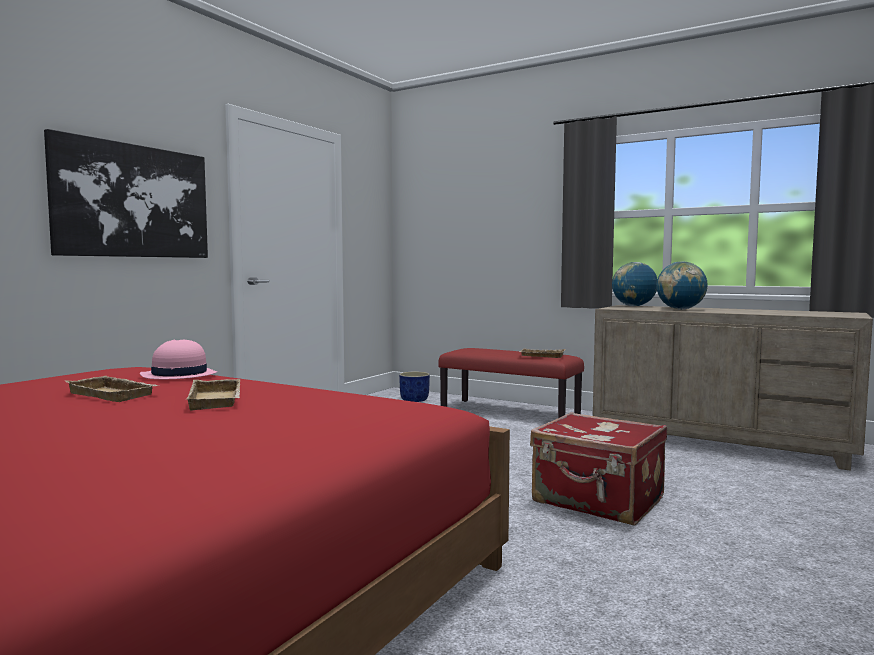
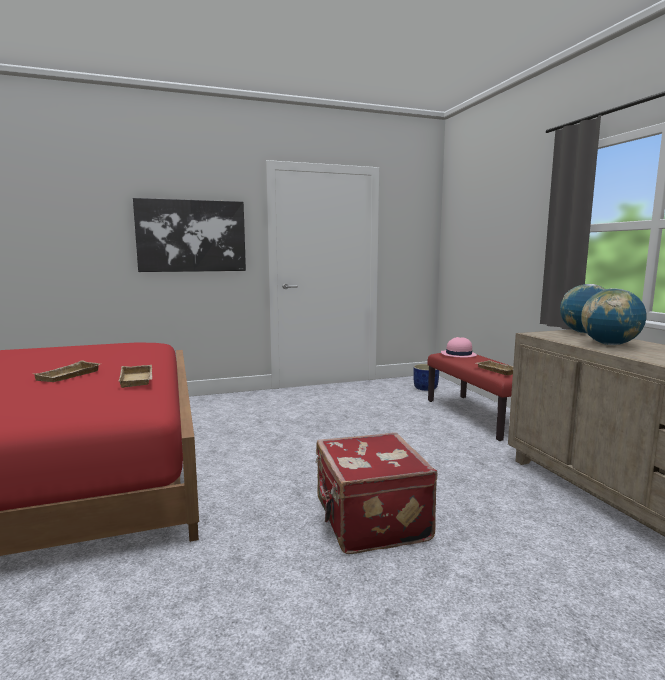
camera: 40 degrees right, 5 degrees up
(115, 394) = (60, 362): beige tray -> beige tray (138, 380)
(178, 375) = (129, 353): pink hat -> pink hat (458, 354)

